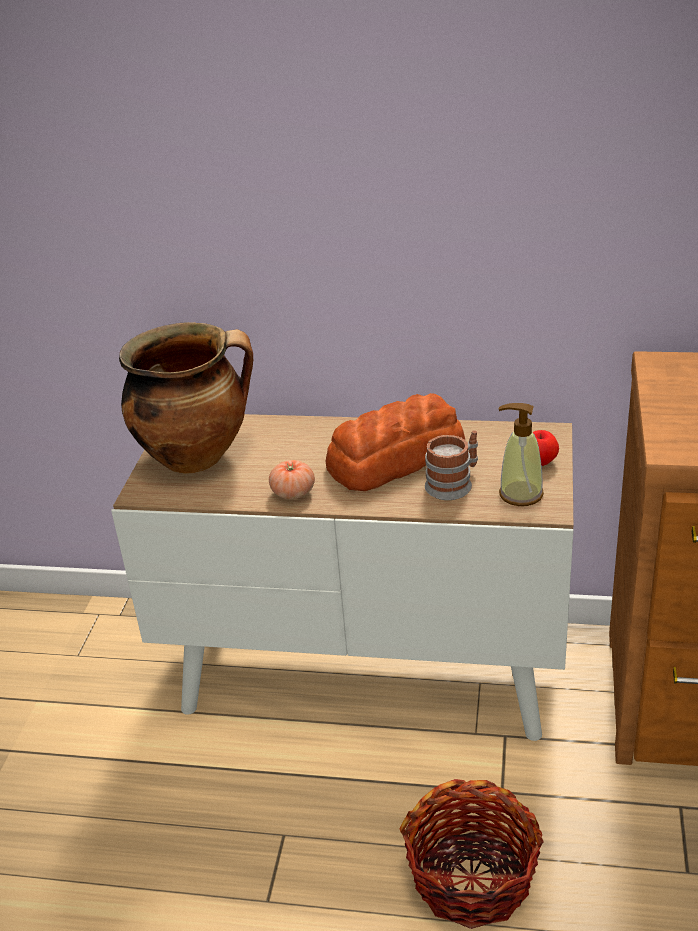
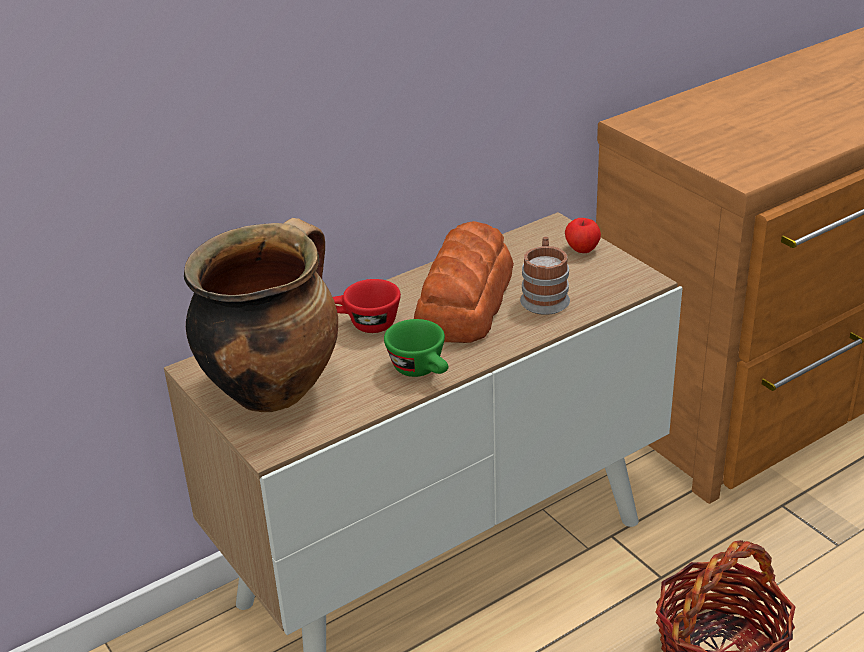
camera: 45 degrees left, 0 degrees up
(293, 493) = (422, 370): tomato -> green cup
(309, 442) = (365, 324): none -> red cup
(520, 494) = (607, 280): soap dispenser -> none

